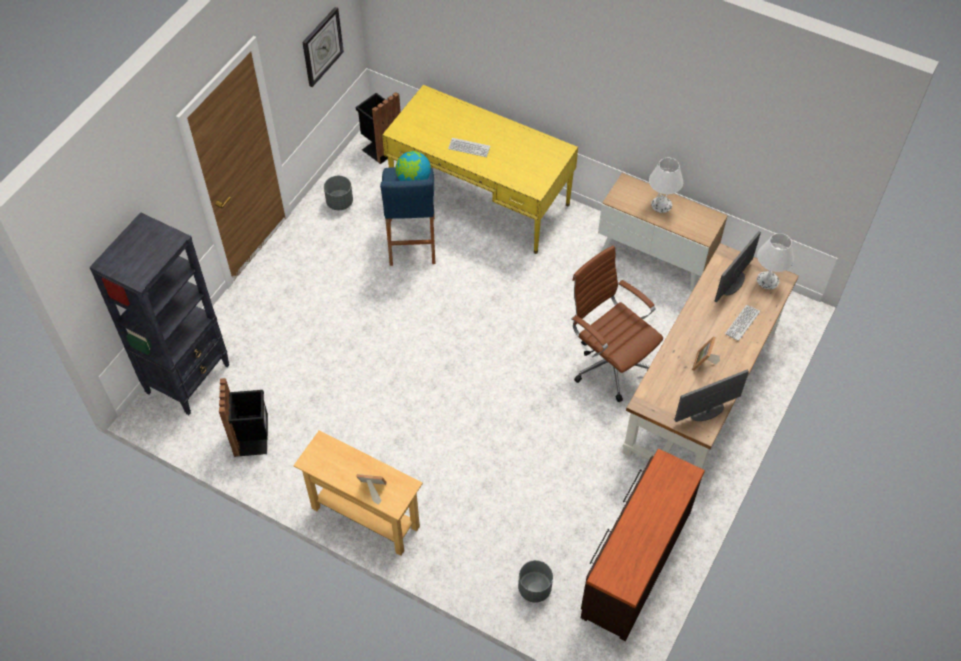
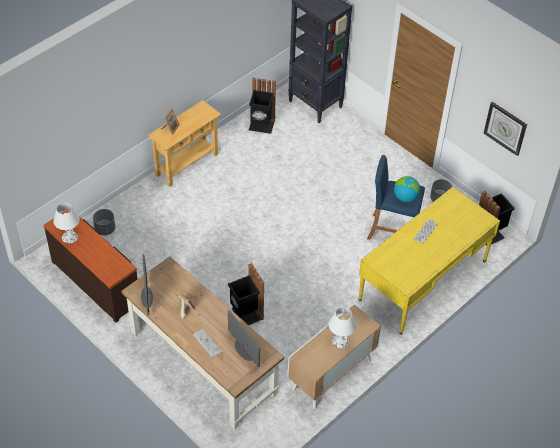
camera: 105 degrees right, 5 degrees down
(608, 364) = (246, 314): brown office chair -> black trash can
(767, 280) = (238, 374): white table lamp -> white table lamp (70, 237)

